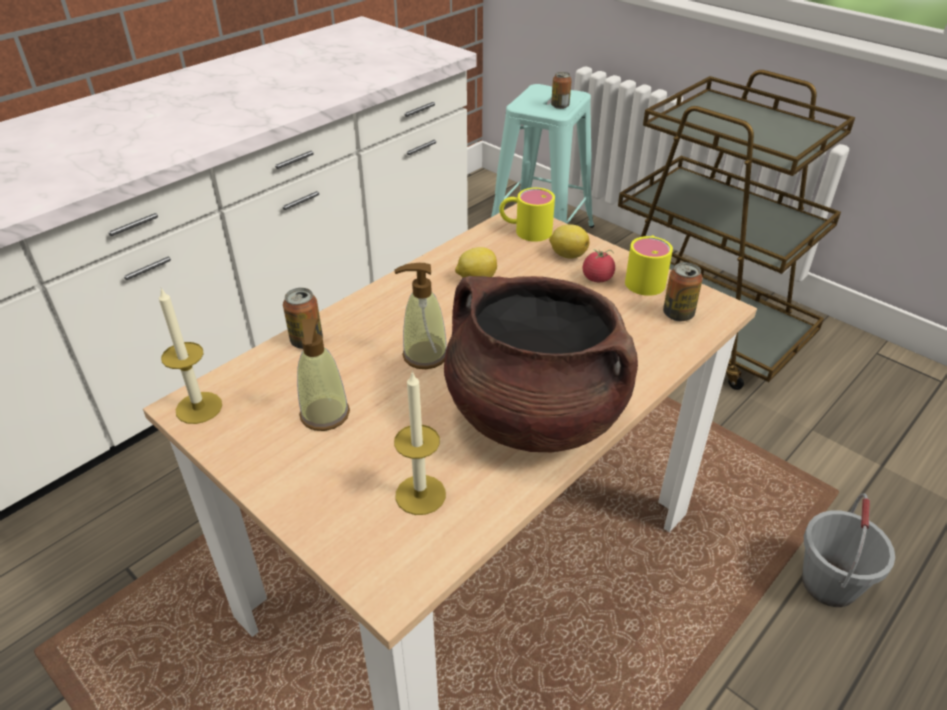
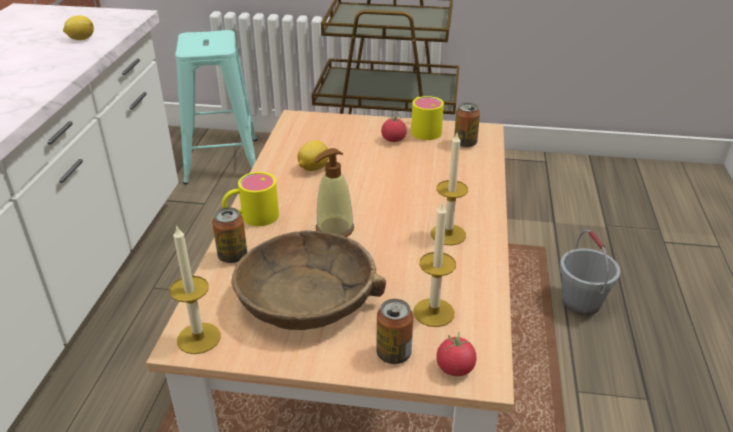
camera: 35 degrees left, 5 degrees down
(325, 415) = (308, 296): soap dispenser -> brown bowl
(373, 566) = (455, 368): none -> tomato
(525, 230) = (311, 126): yellow mug -> yellow mug (251, 217)
(533, 415) = (448, 234): brown cooking pot -> candle
(560, 106) = (219, 44): can -> can (393, 354)
(567, 255) = (357, 132): lemon -> lemon (81, 39)

